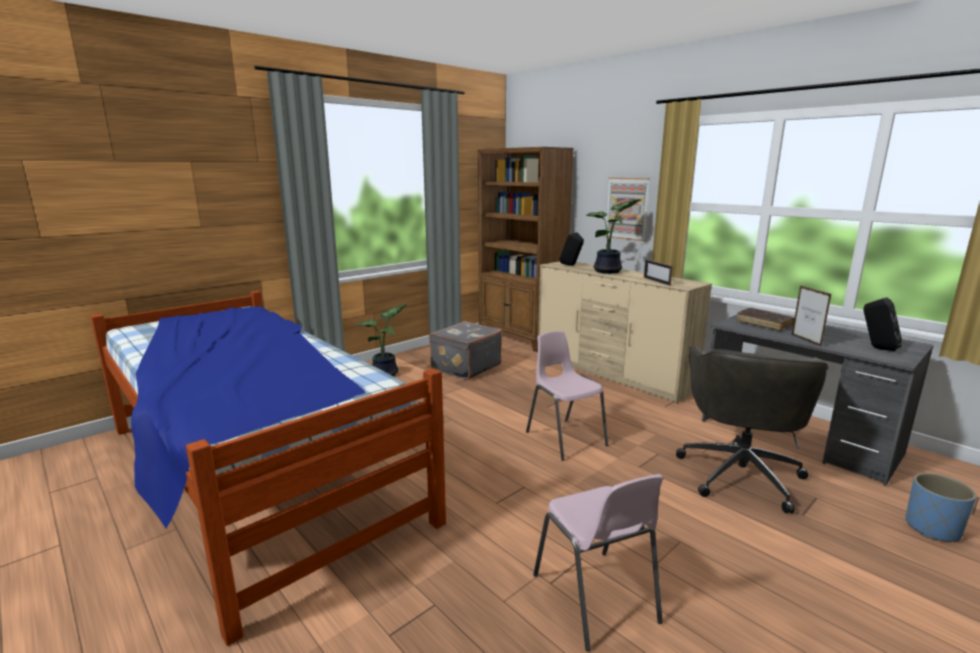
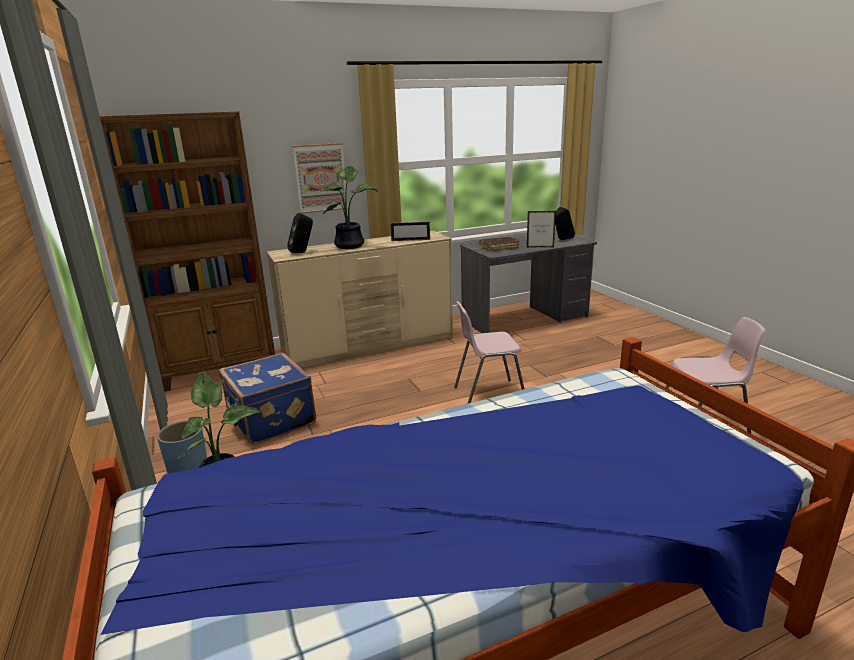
camera: 70 degrees left, 5 degrees up
(465, 367) = (270, 420): grey suitcase -> blue suitcase
(740, 473) = (565, 347): grey office chair -> none
(932, 529) = (629, 321): blue planter -> blue planter (188, 467)

